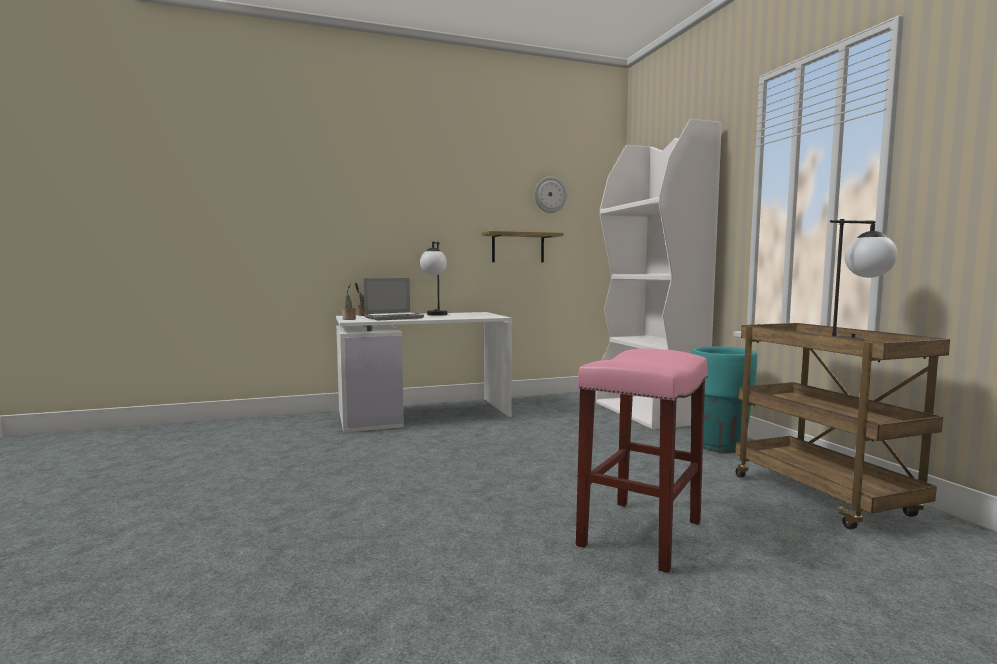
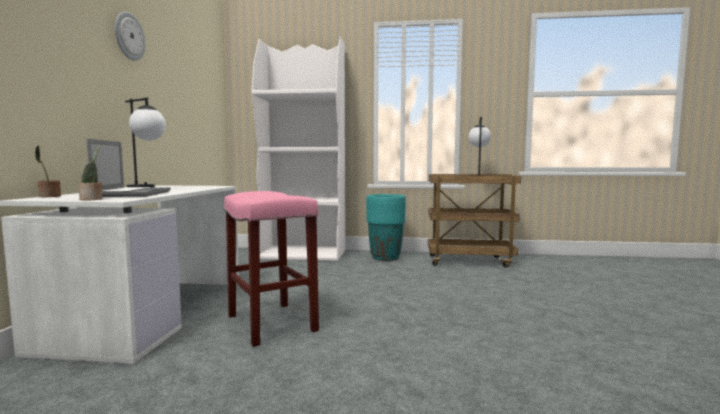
camera: 65 degrees left, 0 degrees up
(518, 248) = (174, 117): shelf -> none
(550, 195) = (190, 67): wall clock -> wall clock (129, 36)
(641, 534) = (500, 299): pink stool -> pink stool (272, 323)

